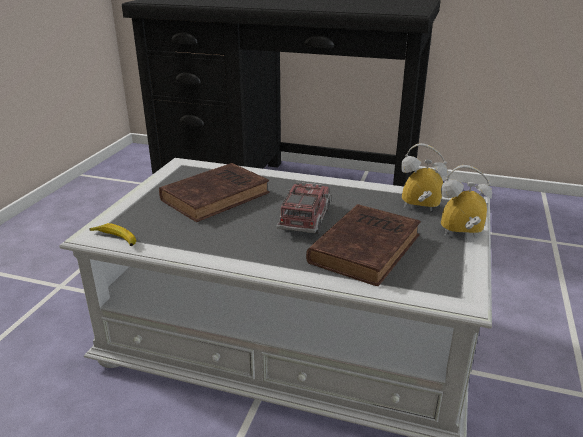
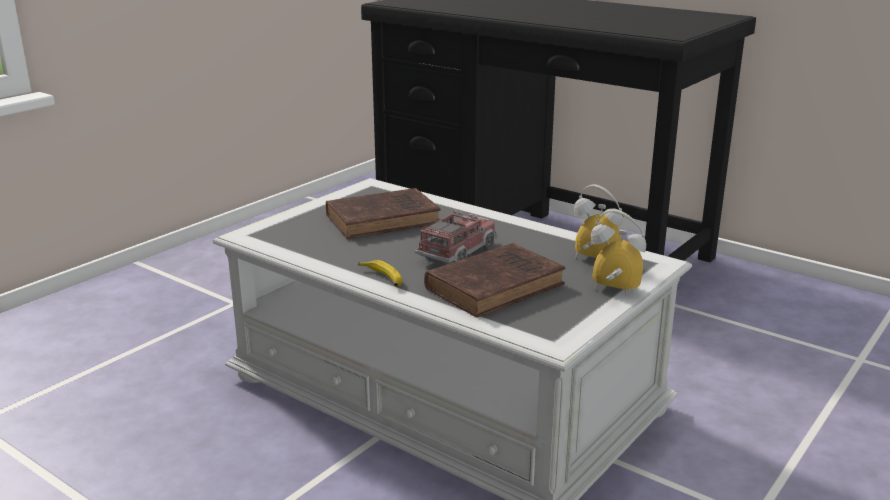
camera: 20 degrees right, 5 degrees down
(115, 239) = (262, 242): banana -> banana (382, 278)

